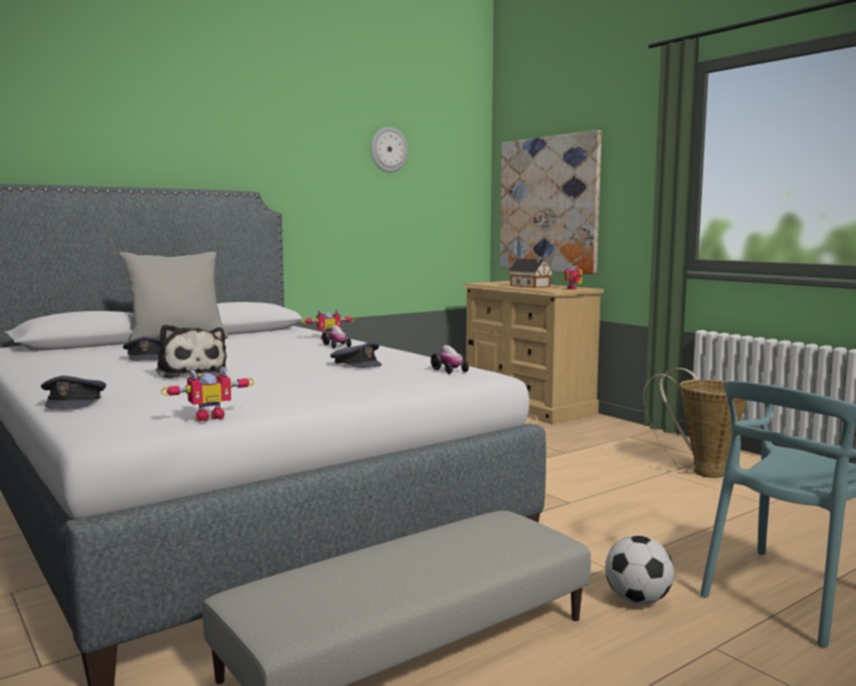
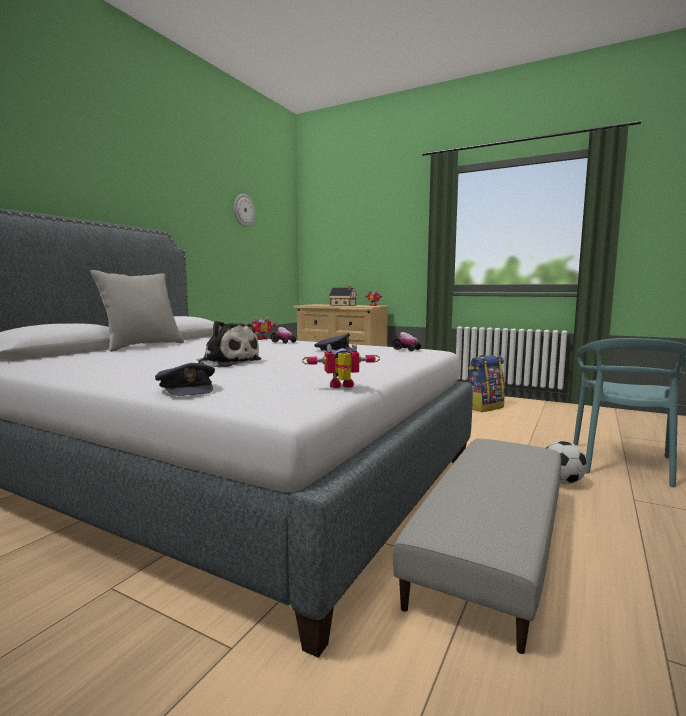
camera: 25 degrees left, 0 degrees up
(147, 357) = (153, 356): grey cap -> none
(209, 417) = (342, 387): toy robot -> toy robot turned 135 degrees counterclockwise
(548, 204) = (345, 253): picture -> none
(701, 471) = (484, 407): basket -> backpack

